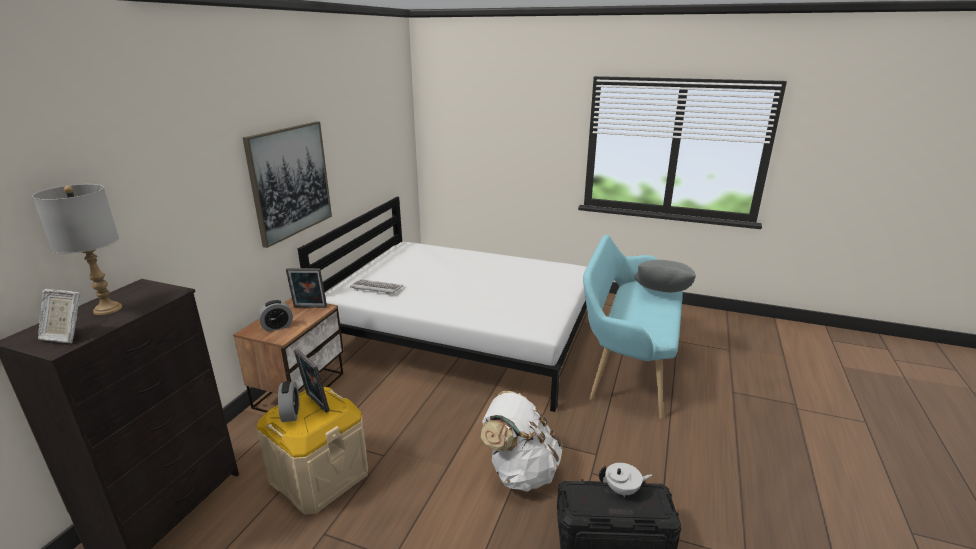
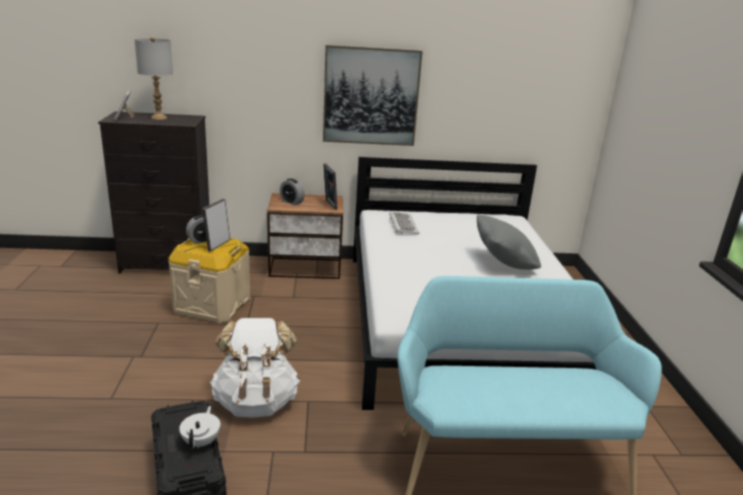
camera: 65 degrees right, 0 degrees up
(622, 490) = (201, 441): white teapot -> white teapot turned 150 degrees counterclockwise
(661, 294) = (587, 400): grey pillow -> grey pillow (503, 263)

